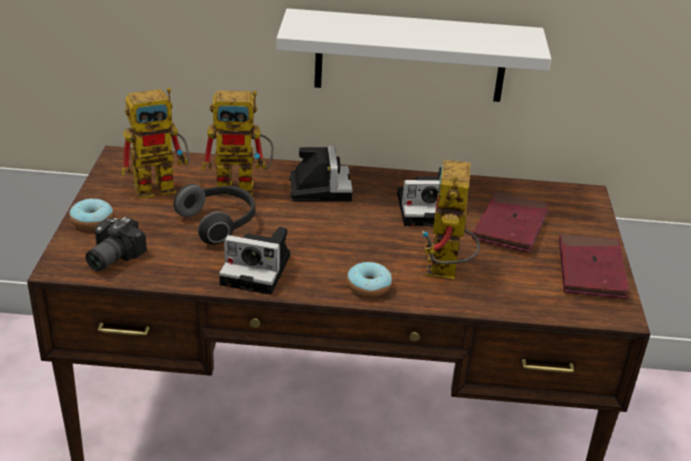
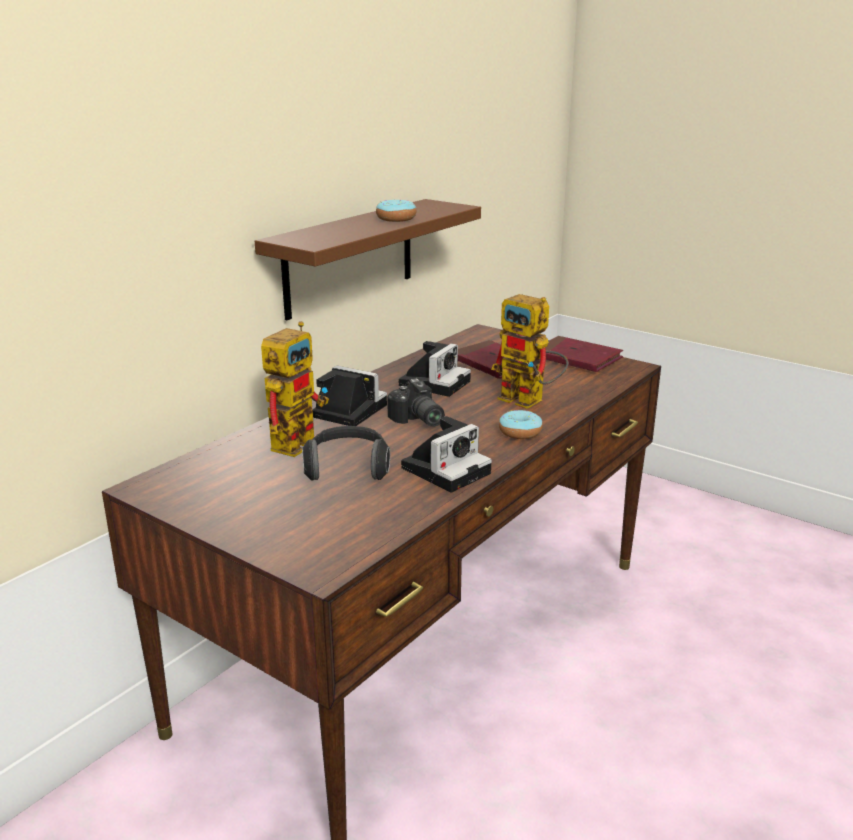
camera: 55 degrees left, 10 degrees down
(92, 221) = (252, 532): donut -> donut (396, 218)
(110, 257) = (337, 537): camera -> camera (417, 420)
(163, 185) = (237, 478): toy robot -> none
(410, 56) = (350, 258): white shelf -> brown shelf

